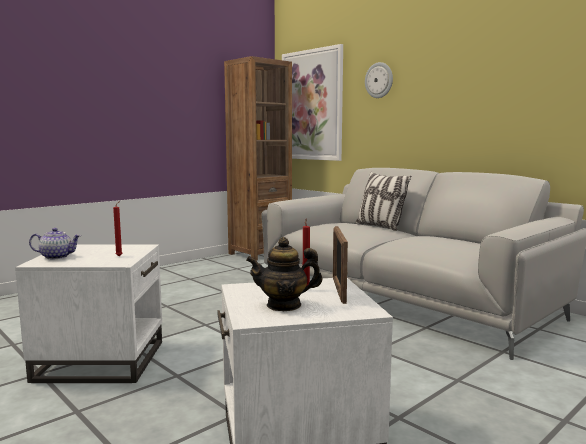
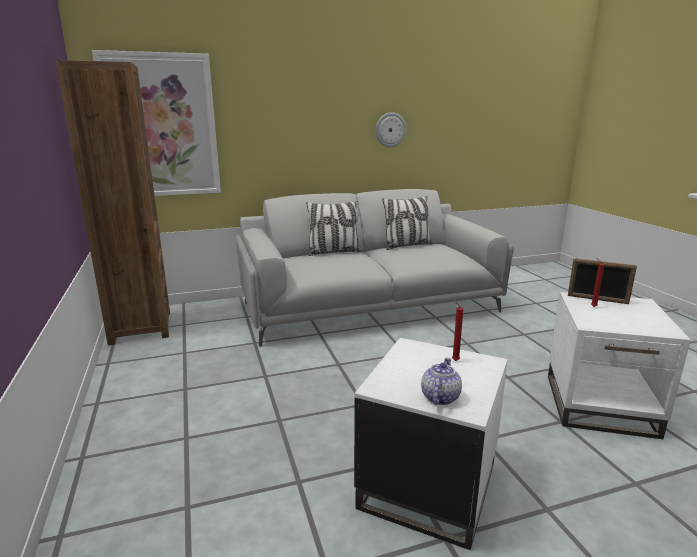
camera: 65 degrees left, 10 degrees up
(284, 305) = (636, 318): teapot -> none
(379, 80) = (265, 102): wall clock -> wall clock (390, 130)
(458, 239) = (407, 245): none -> pillow

